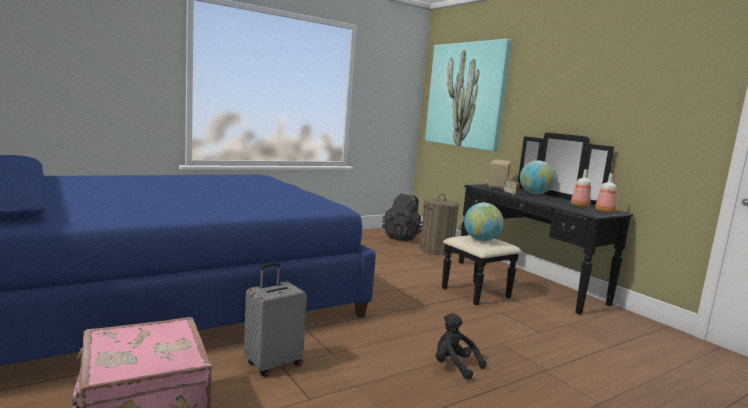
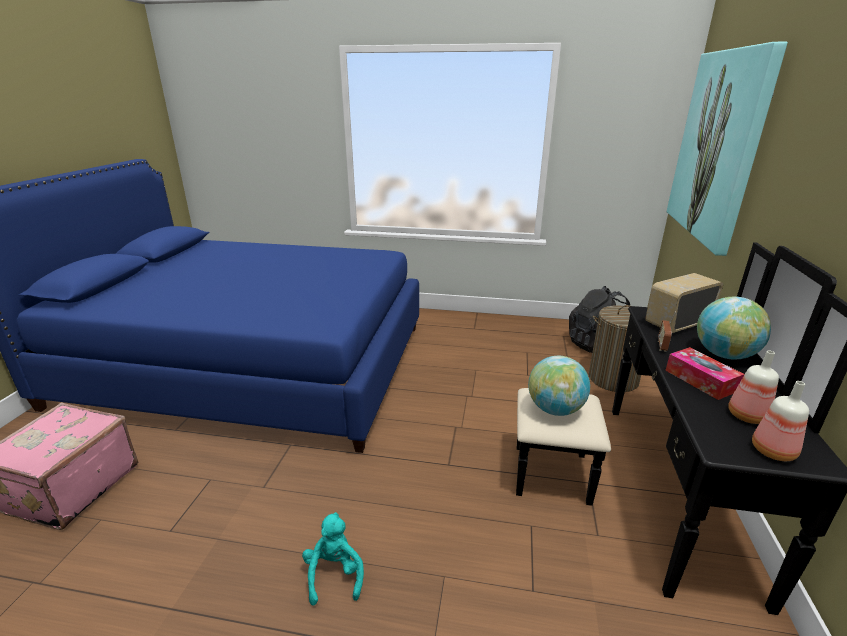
camera: 45 degrees right, 15 degrees up
(273, 364) = (208, 475): grey suitcase -> none
(454, 366) = (334, 574): black plush toy -> turquoise plush toy
(546, 200) = (700, 380): none -> tissue box

